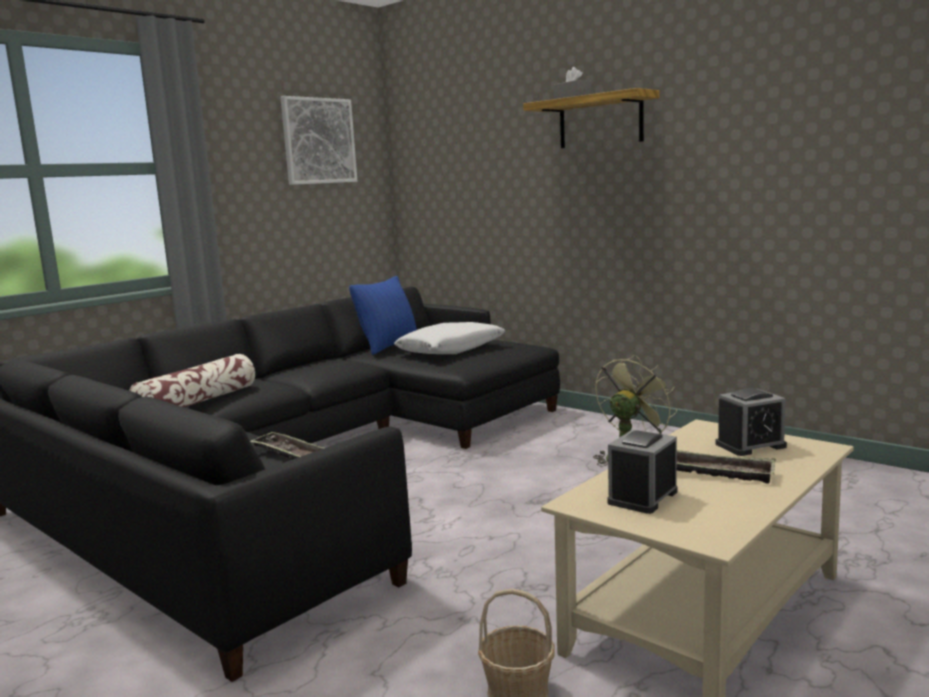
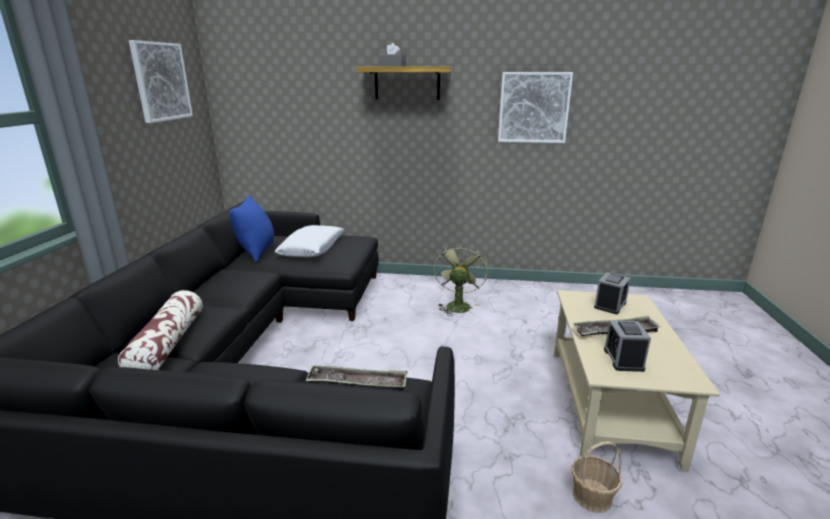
camera: 35 degrees left, 10 degrees up
(786, 141) = (533, 107): none -> picture

